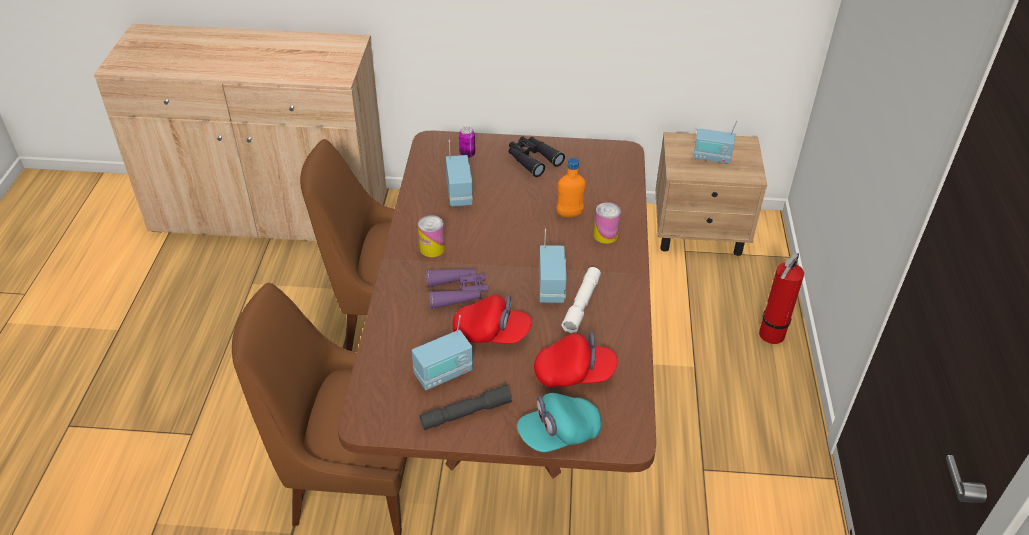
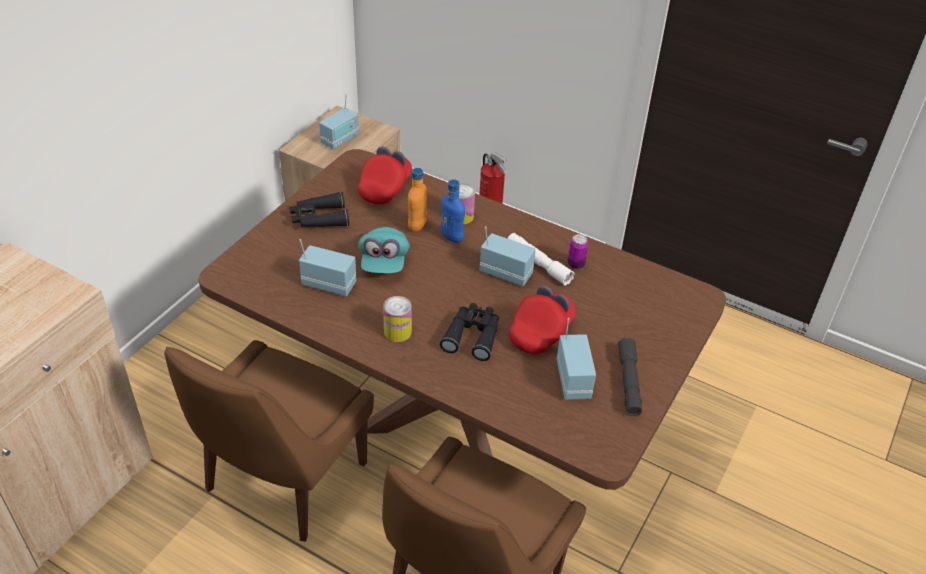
camera: 65 degrees left, 0 degrees up
(457, 292) = (473, 335): purple binoculars -> black binoculars
(467, 154) = (270, 257): can -> can (575, 264)
(559, 434) = (678, 333): turquoise cap -> turquoise cap (384, 262)
(572, 239) = (452, 237): none -> blue bottle
(574, 374) = (617, 299): red cap -> red cap (385, 188)

